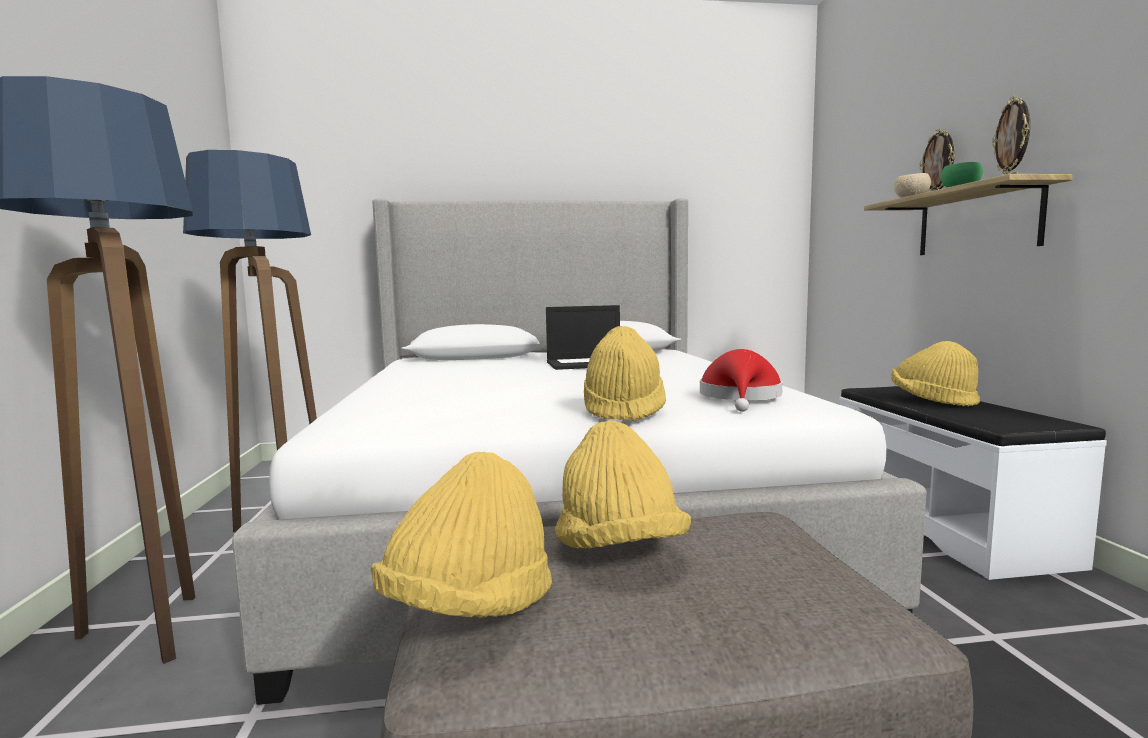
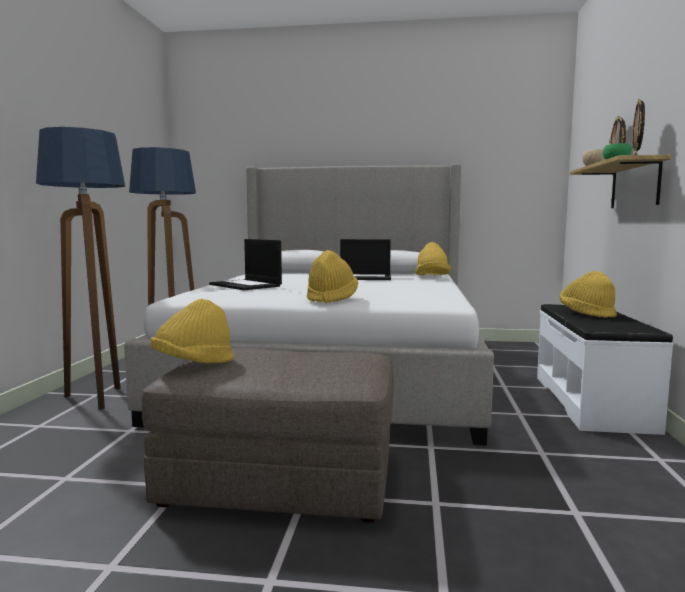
camera: 15 degrees right, 0 degrees up
(436, 391) = (246, 285): none -> laptop
(618, 549) = (277, 356): yellow hat -> yellow hat (432, 277)
(740, 398) = (411, 297): red hat -> none

